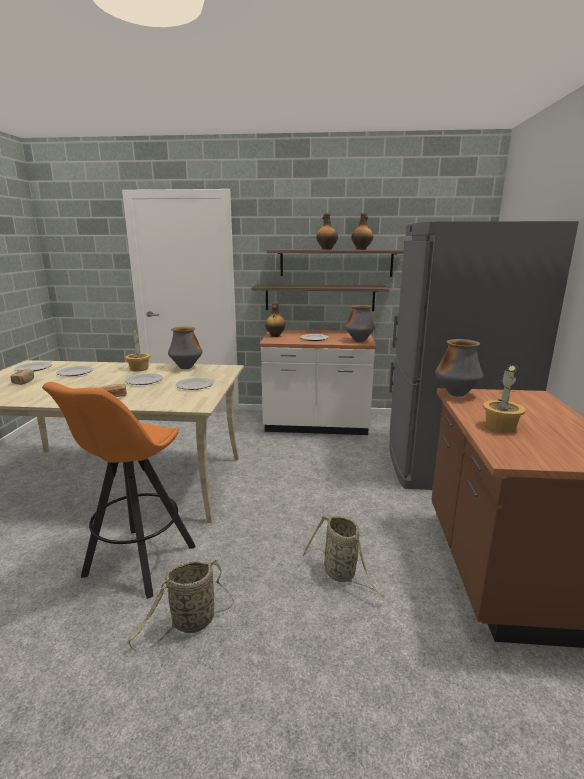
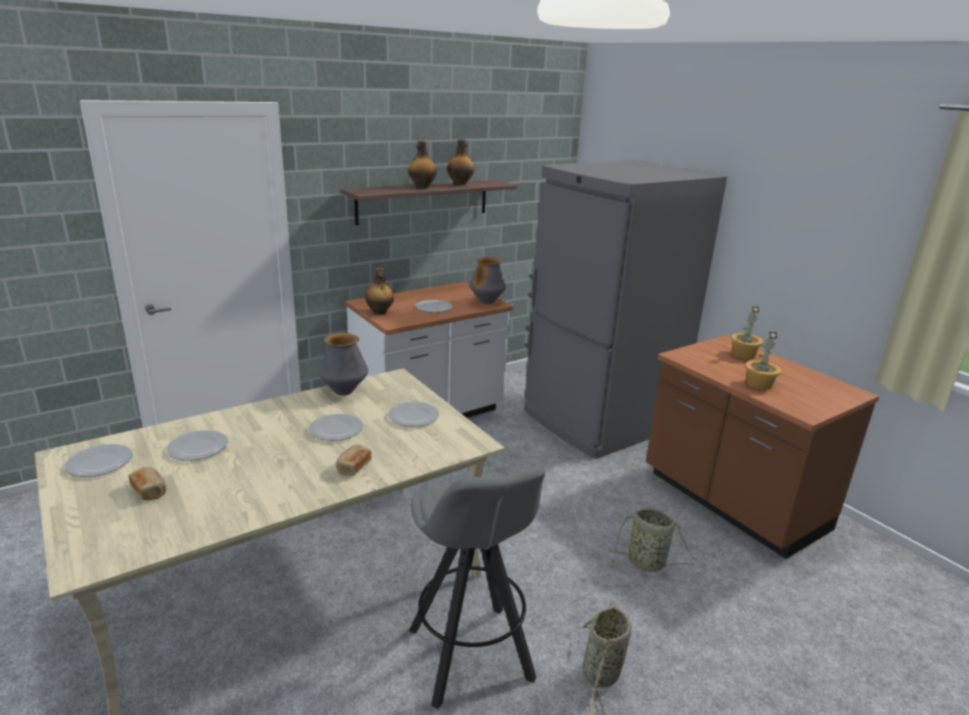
camera: 40 degrees left, 5 degrees up
(137, 562) = (471, 657): orange stool -> grey stool
(139, 368) = (283, 412): potted plant -> potted plant (743, 354)
(319, 297) = (405, 248): shelf -> none
(456, 394) = (682, 357): vase -> none

